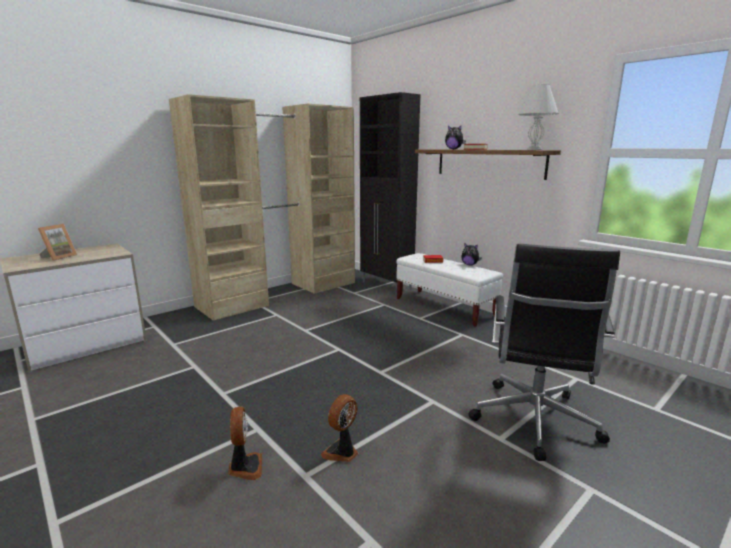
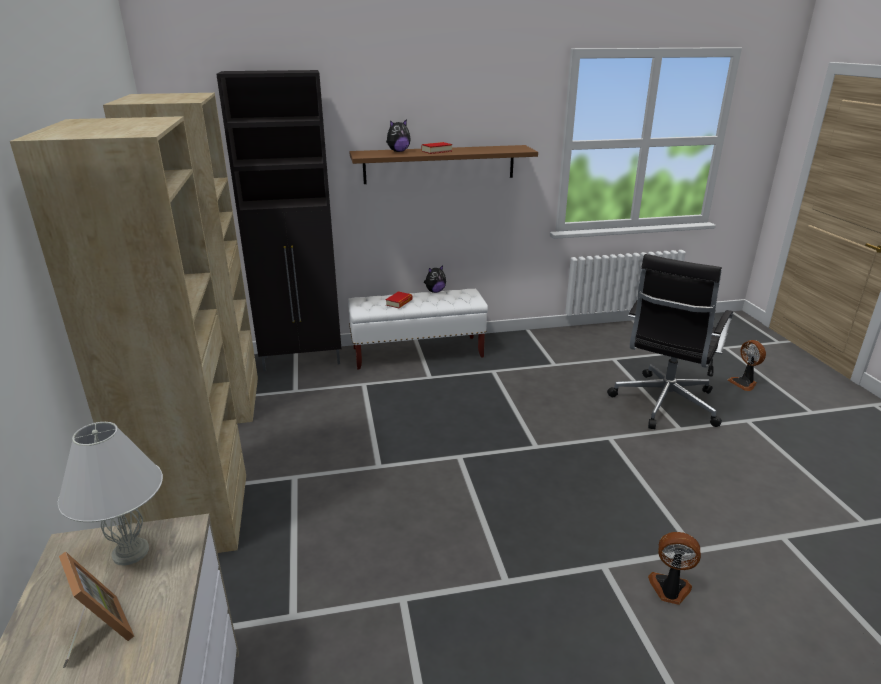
camera: 60 degrees left, 10 degrees up
(342, 452) = (667, 517): fan -> fan (744, 383)
(533, 421) = (663, 404): black office chair -> black office chair turned 75 degrees clockwise
(534, 149) = (510, 148): white table lamp -> white table lamp (130, 552)

